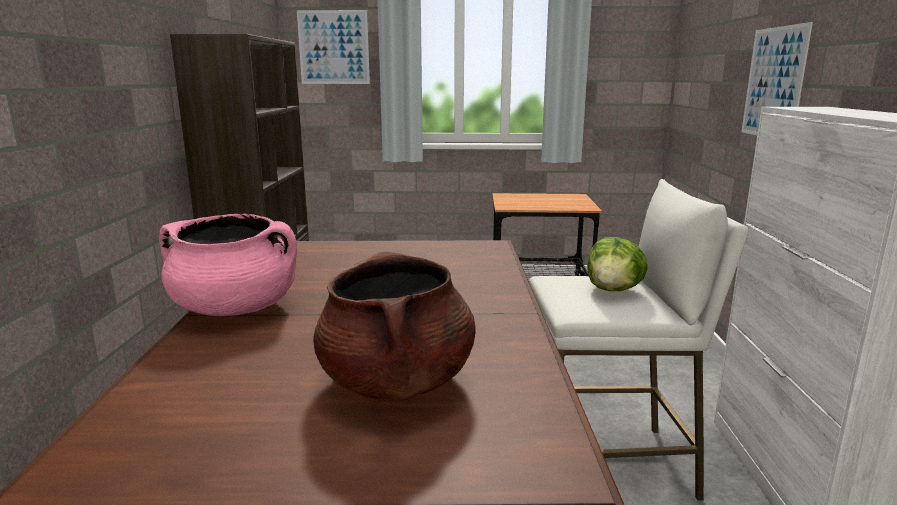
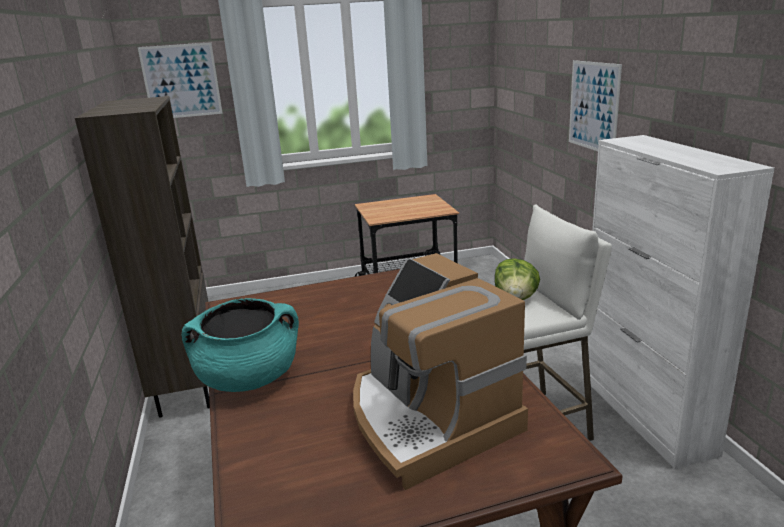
camera: 15 degrees left, 5 degrees up
(235, 308) = (249, 379): pink cooking pot -> turquoise cooking pot
(397, 383) = (428, 418): brown cooking pot -> coffee machine

